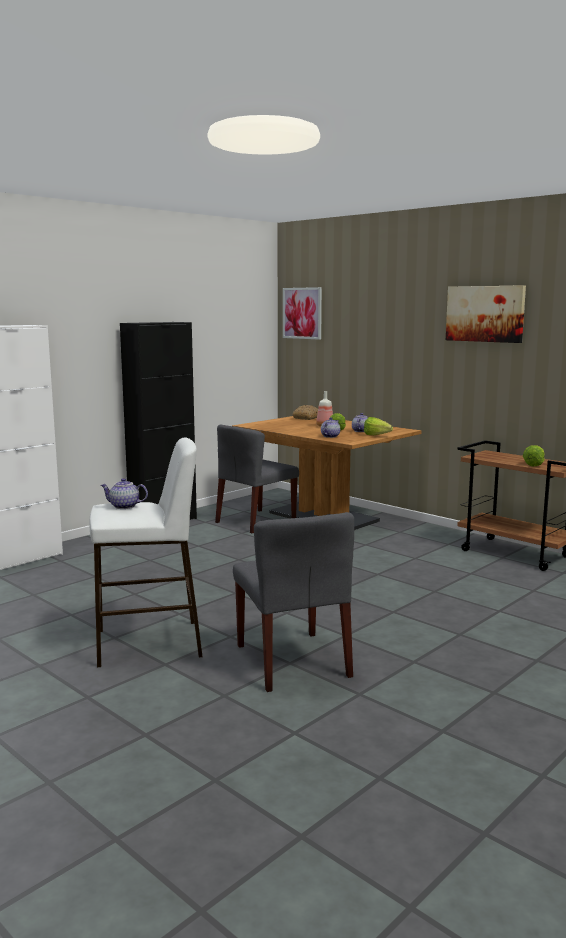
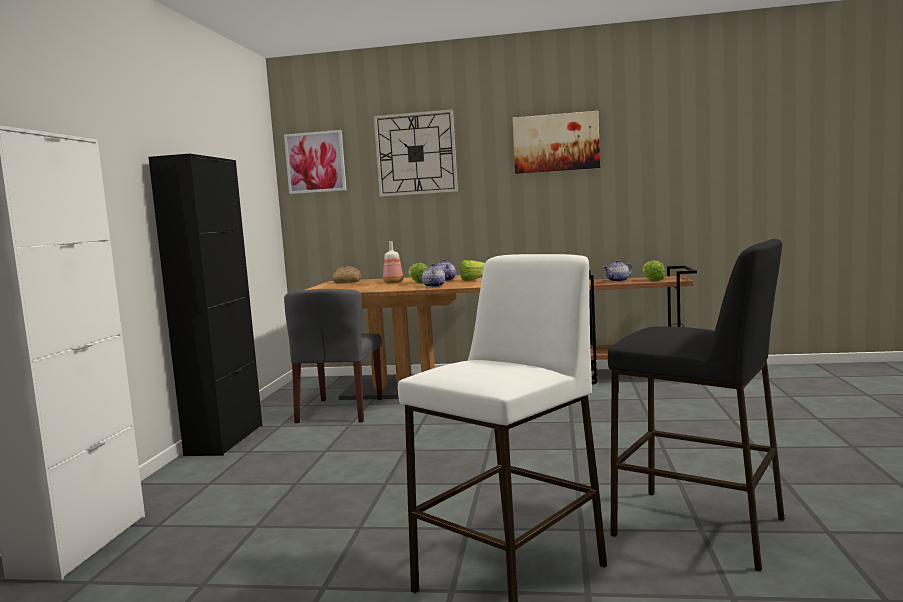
camera: 35 degrees left, 5 degrees down
(124, 506) = (473, 367): teapot -> teapot (618, 281)
(293, 661) = (699, 527): grey chair -> black stool
(372, 313) = (416, 153): none -> wall clock

